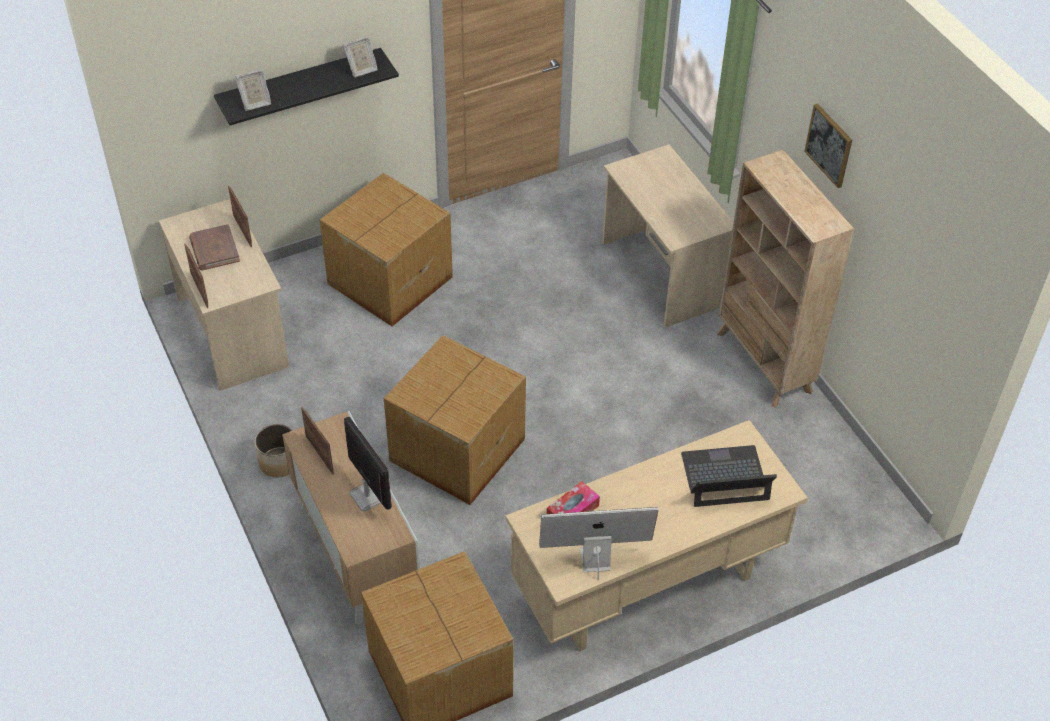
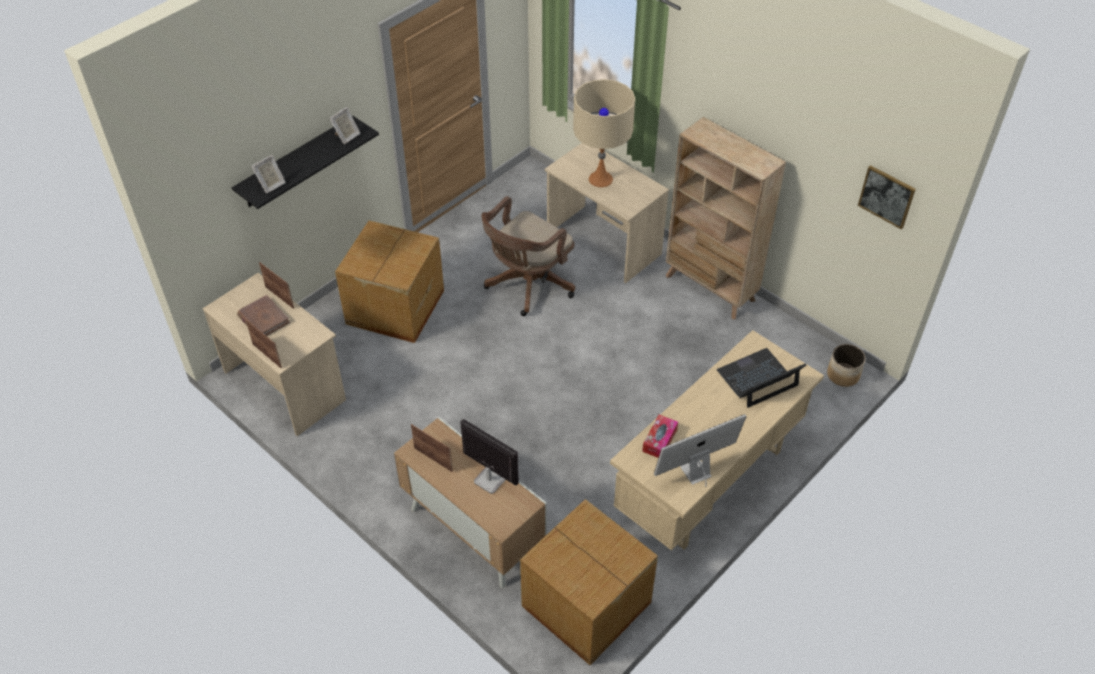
camera: 20 degrees left, 0 degrees up
(279, 462) = (375, 479): planter -> planter (843, 375)
(455, 450) = (512, 425): cardboard box -> none
(548, 298) = (527, 285): none -> brown office chair
(663, 194) = (600, 179): none -> beige table lamp
(829, 145) = (748, 102): picture -> picture (886, 196)

